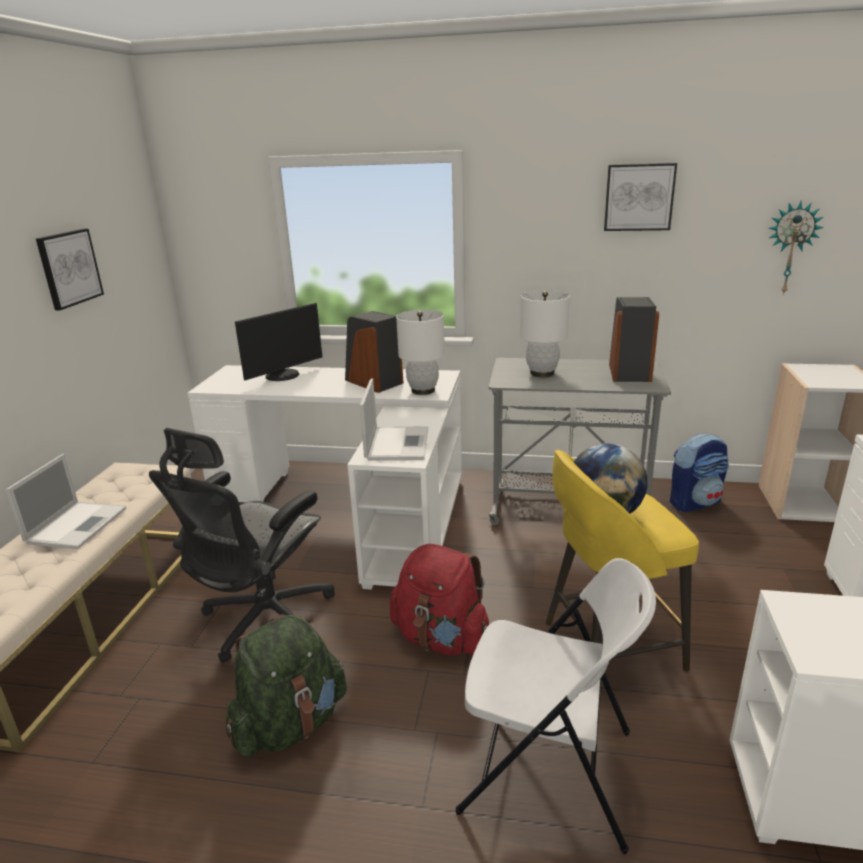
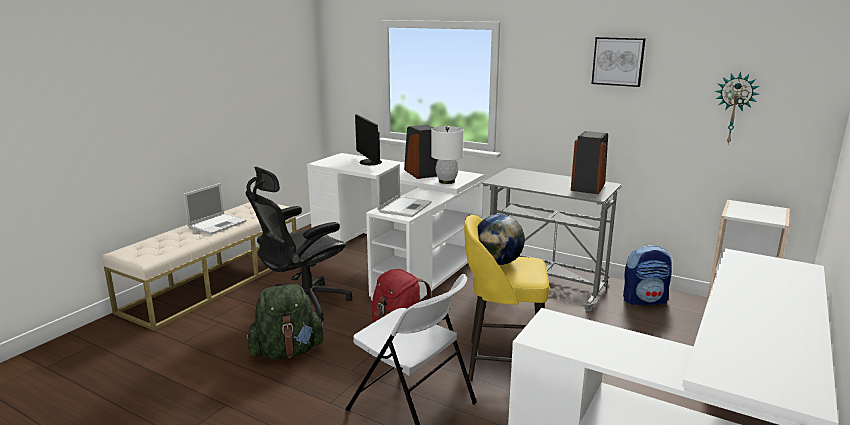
camera: 20 degrees right, 5 degrees down
(69, 268) = (248, 78): picture -> none
(283, 376) = (369, 162): monitor -> monitor turned 90 degrees clockwise
(542, 373) = (527, 179): white table lamp -> none

